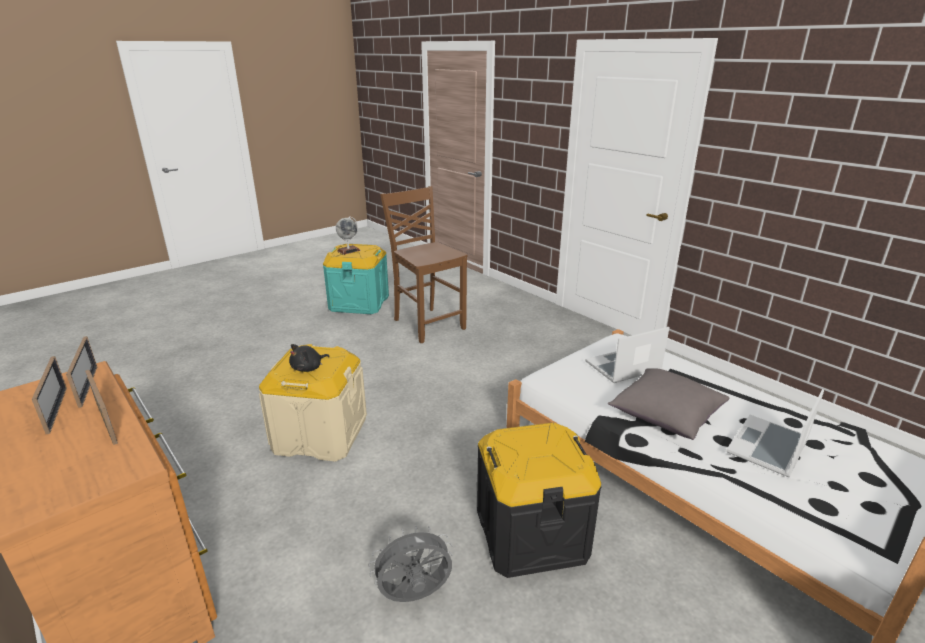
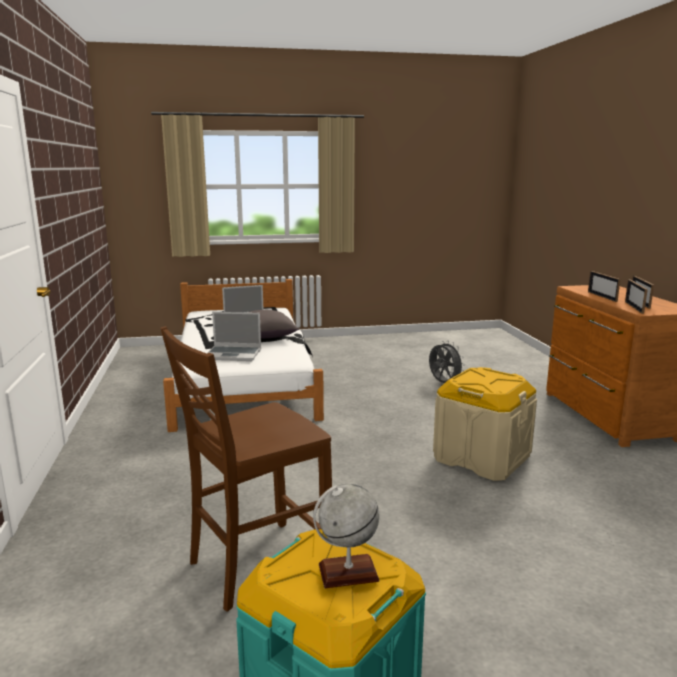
camera: 150 degrees left, 10 degrees down
(308, 368) = (489, 375): black plush toy -> none
(414, 597) = (443, 383): grey fan -> grey fan turned 135 degrees counterclockwise
(427, 324) = (256, 565): brown chair -> brown chair turned 60 degrees clockwise
(531, 534) = (366, 385): black storage box -> none

